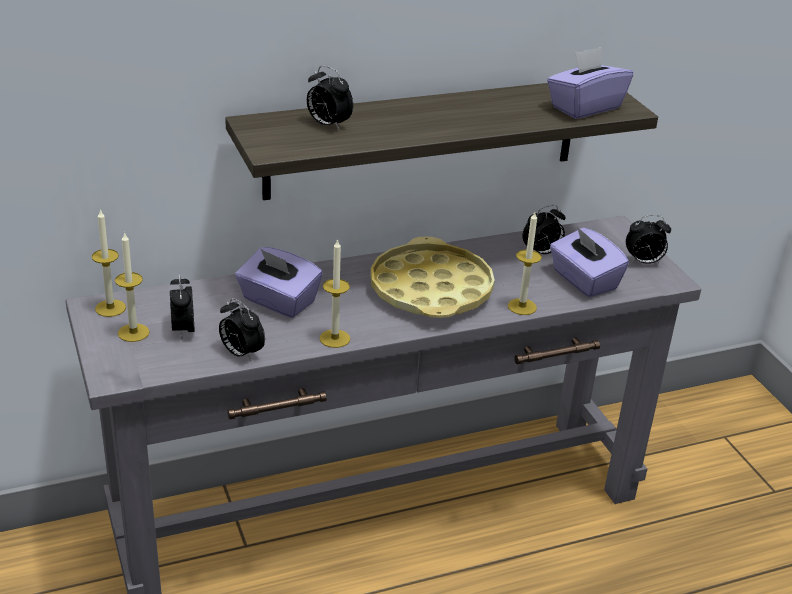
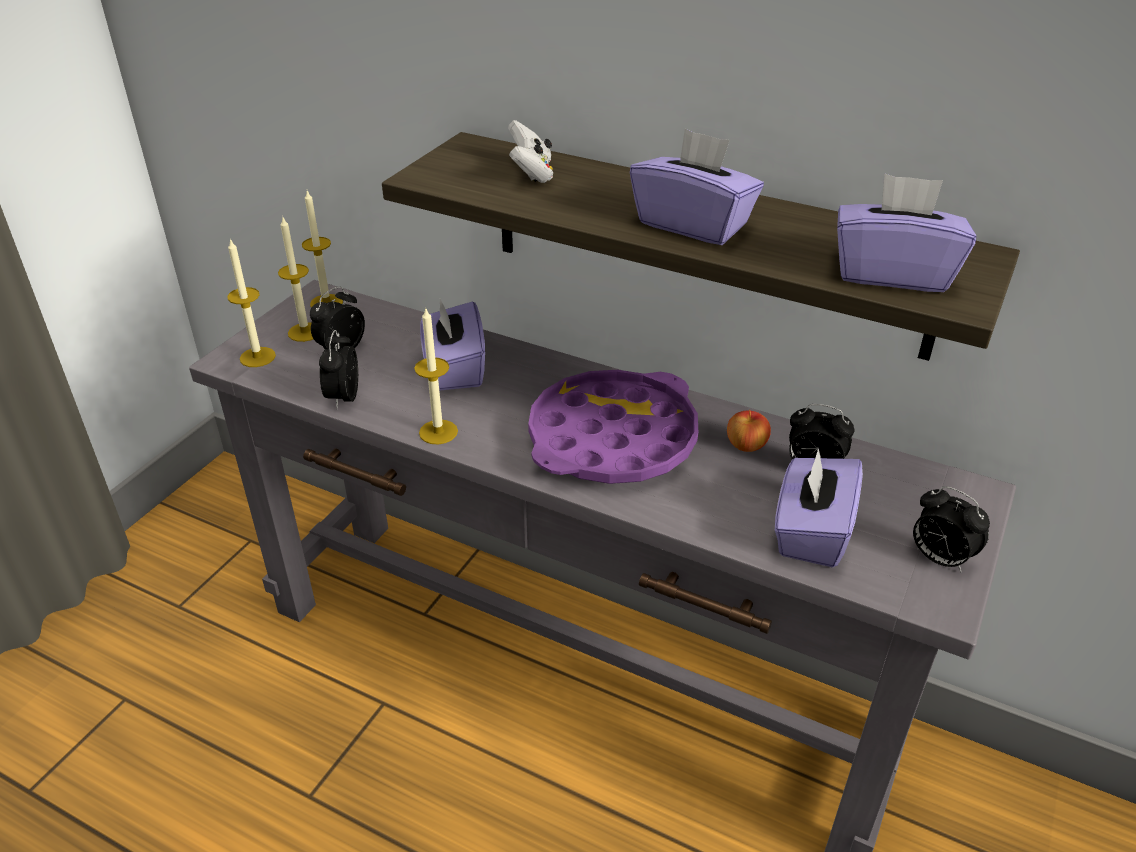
camera: 50 degrees right, 5 degrees up
(328, 125) = (531, 173): alarm clock -> white game controller
(430, 290) = (612, 439): yellow tray -> purple tray
(464, 119) = (693, 224): none -> purple tissue box
(496, 258) = (746, 445): none -> apple
(522, 306) = (680, 516): candle -> candle (257, 357)

